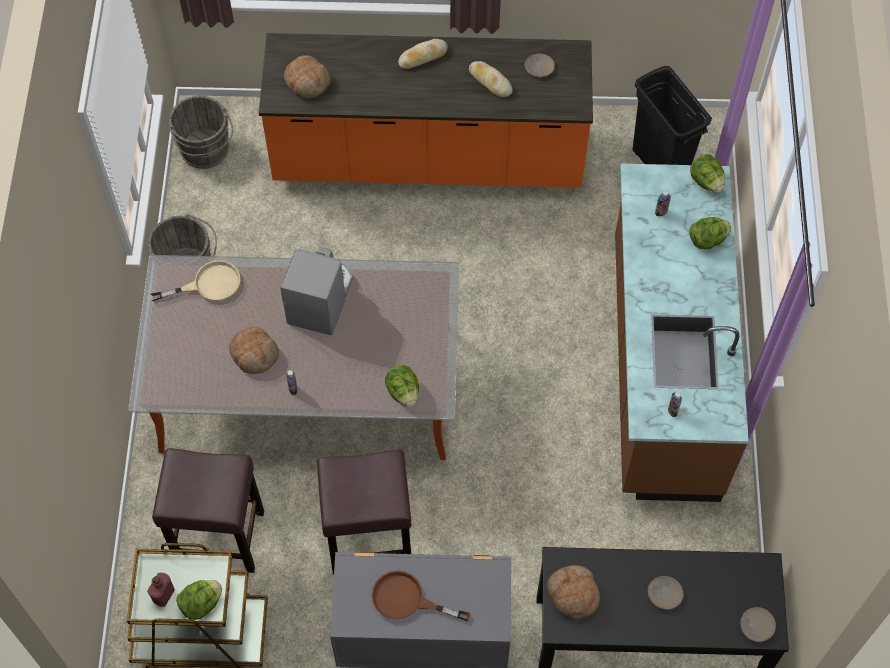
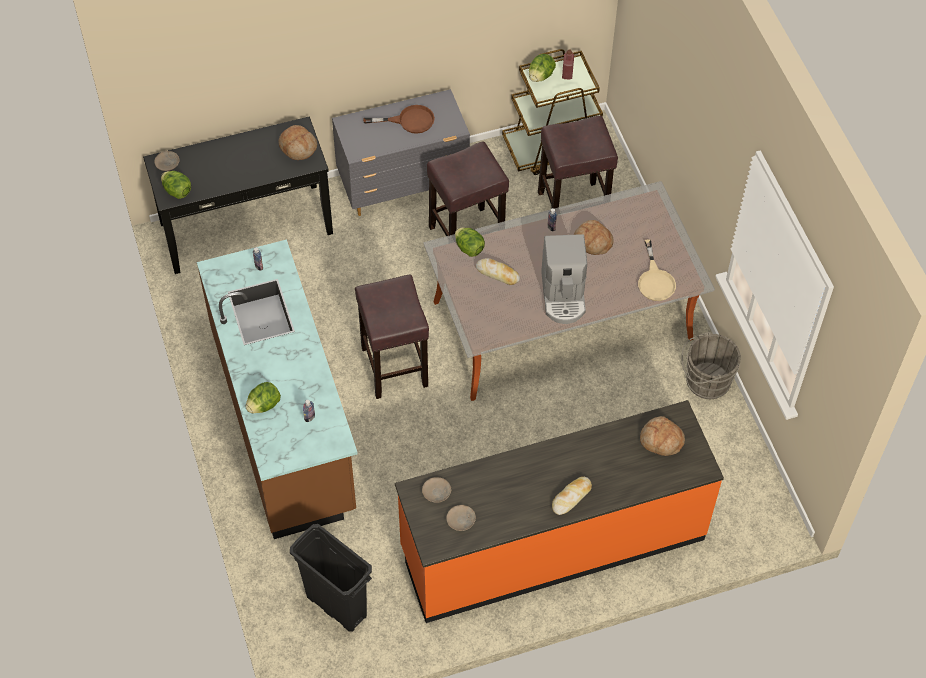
camera: 160 degrees right, 5 degrees down
(206, 152) = (753, 487): grey bucket -> none
(208, 284) = (655, 280): beige frying pan -> beige frying pan turned 60 degrees counterclockwise
(490, 81) = (500, 491): bread -> bread (497, 274)
(520, 393) = (393, 366): none -> brown stool
(664, 594) = (235, 164): beige plate -> beige plate (437, 492)
(706, 181) = (277, 457): lettuce -> lettuce (177, 191)

